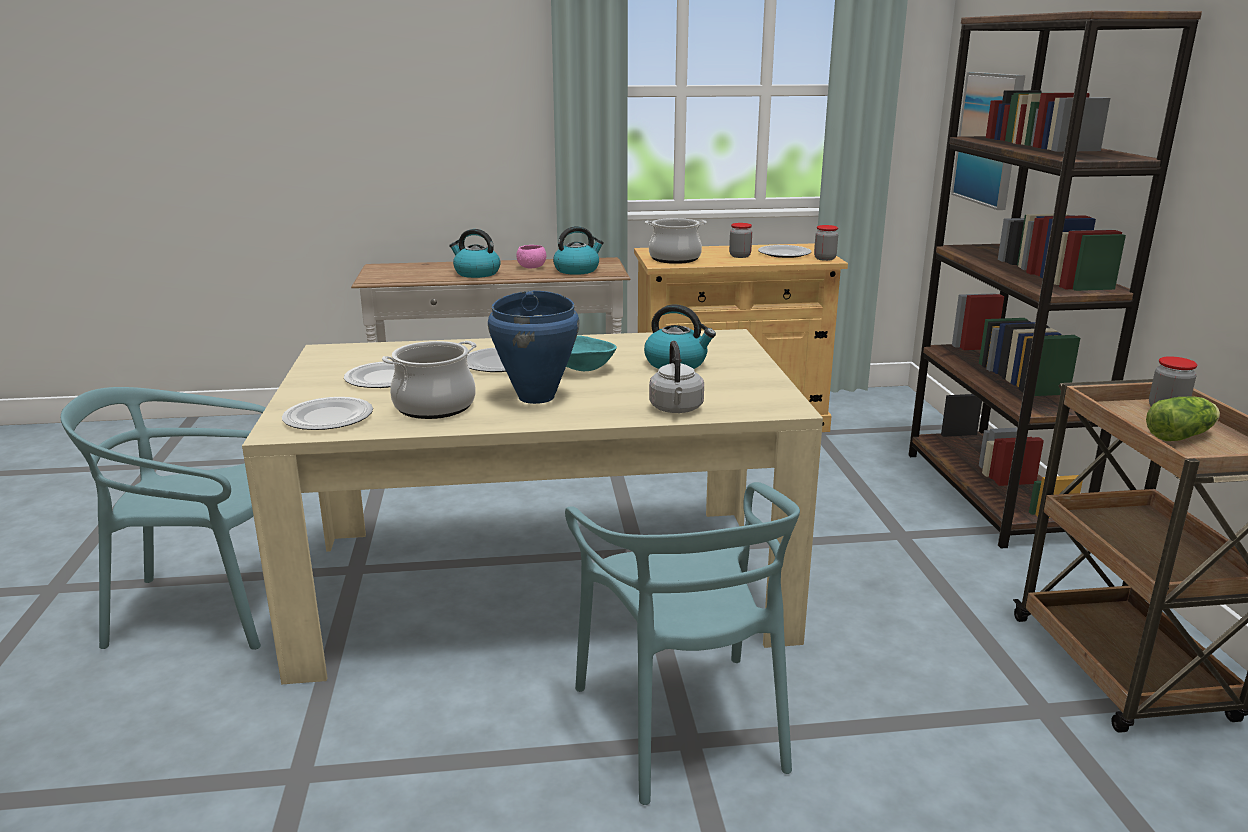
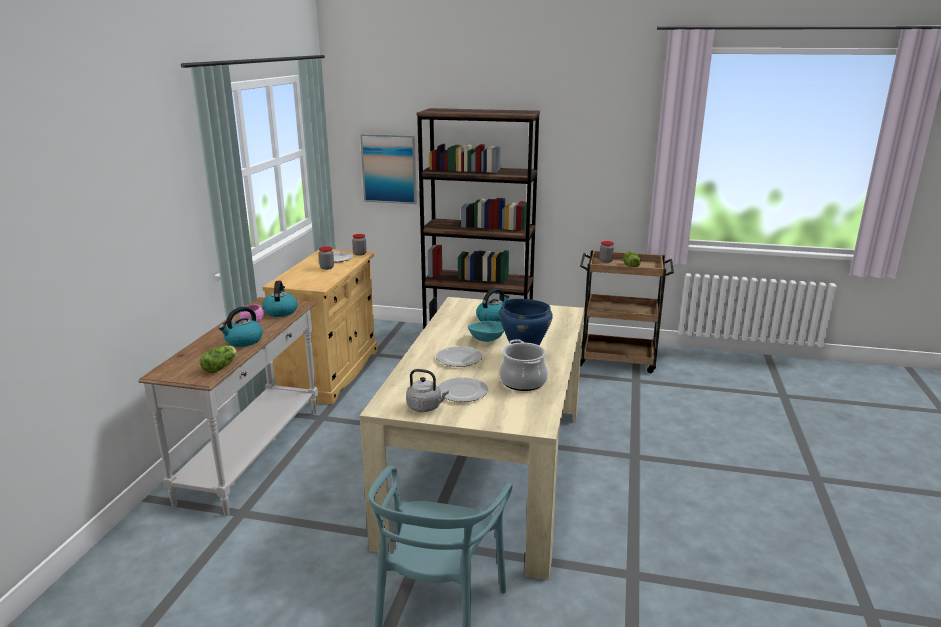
camera: 70 degrees left, 0 degrees up
(329, 418) = (524, 411): plate -> none
(402, 278) = (221, 367): none -> lettuce
(674, 259) = (311, 282): cooking pot -> none
(676, 409) = (560, 330): grey kettle -> grey kettle (426, 407)
(684, 723) = (622, 455): turquoise chair -> none

